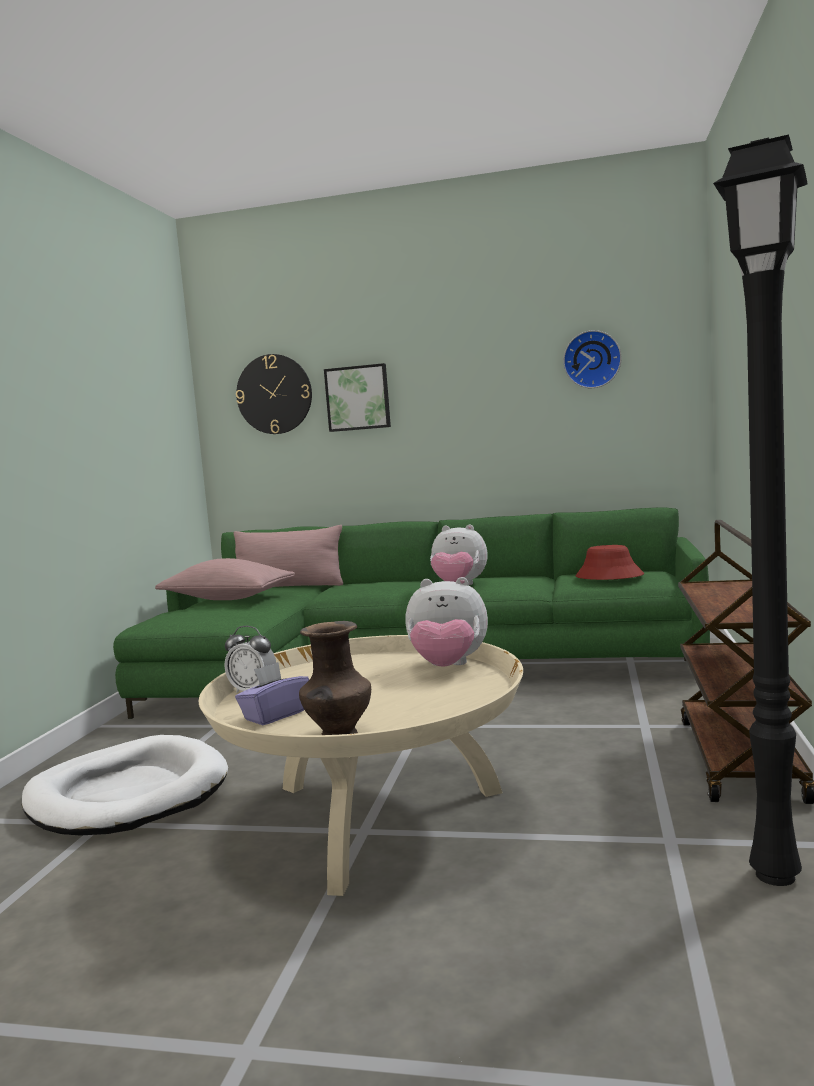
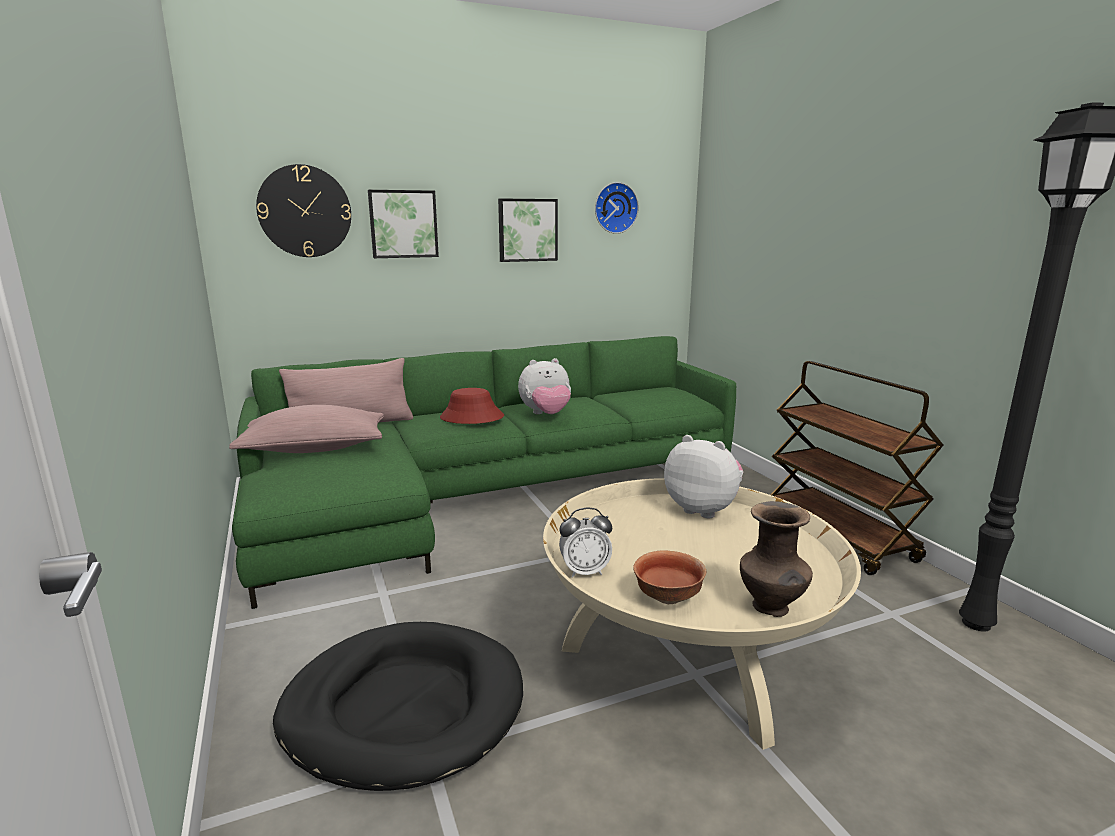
camera: 35 degrees left, 10 degrees up
(127, 794) = (404, 707): white dog bed -> black dog bed
(274, 715) = (668, 598): purple tissue box -> bowl
(448, 667) = (703, 509): plush toy -> plush toy turned 120 degrees counterclockwise
(485, 393) = (527, 230): none -> picture
(609, 576) = (653, 396): red hat -> red hat (471, 417)

